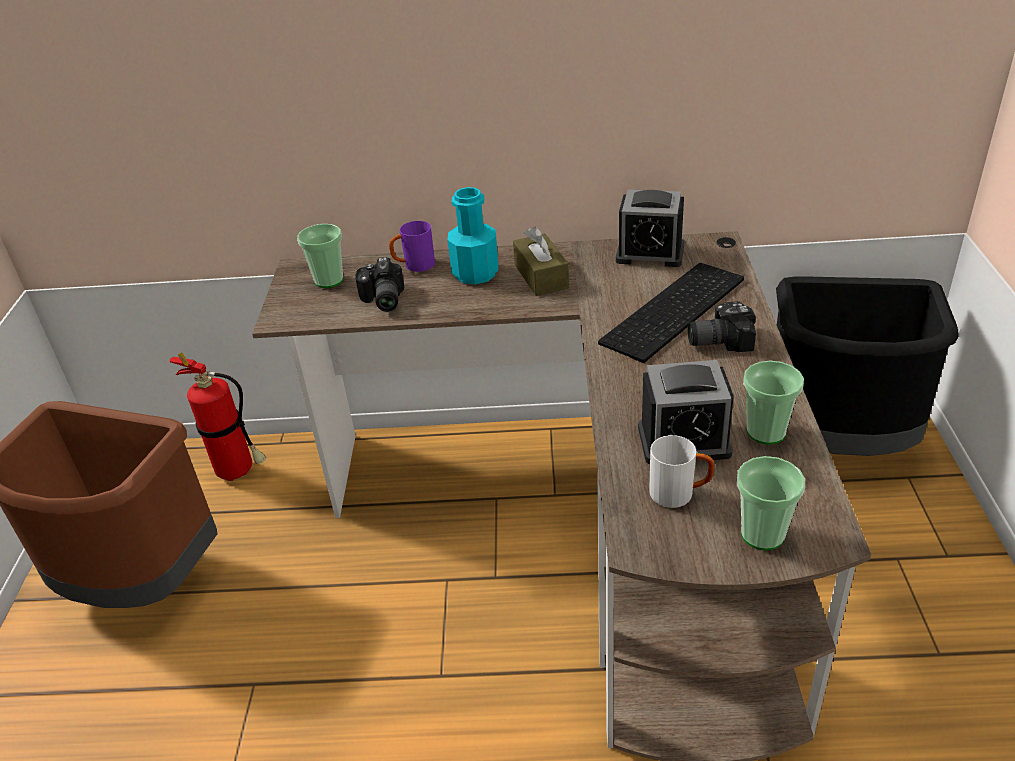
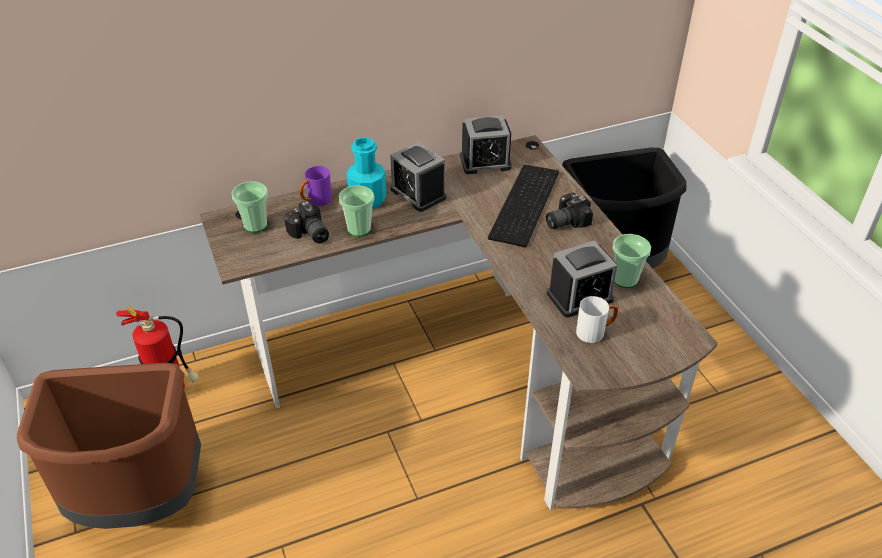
camera: 25 degrees left, 5 degrees up
(541, 276) = (418, 193): brown tissue box -> alarm clock
(762, 534) = (654, 346): cup -> cup (359, 229)

